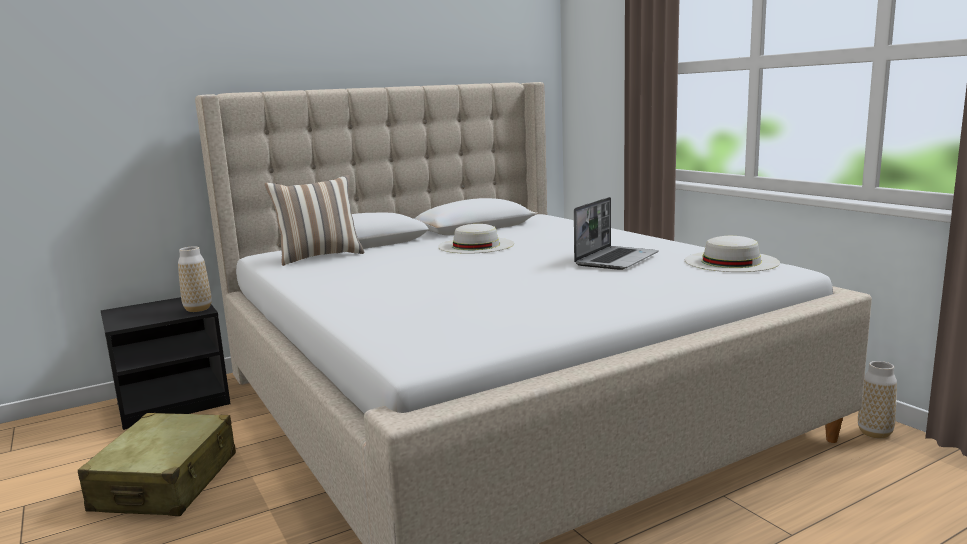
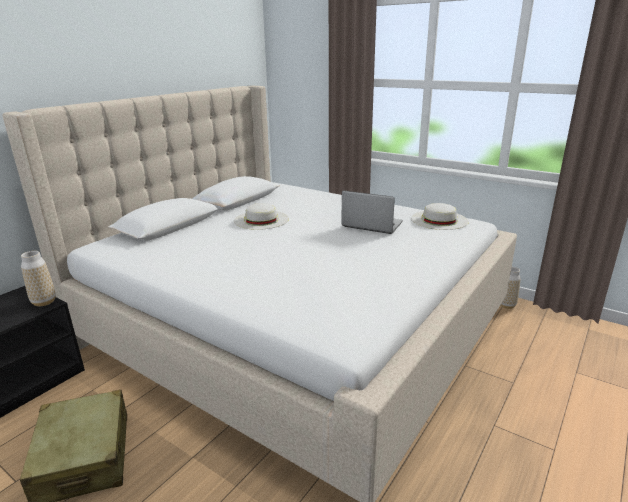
camera: 25 degrees left, 10 degrees up
(319, 257) = (148, 244): pillow -> none
(616, 259) = (371, 225): laptop -> laptop turned 75 degrees counterclockwise

